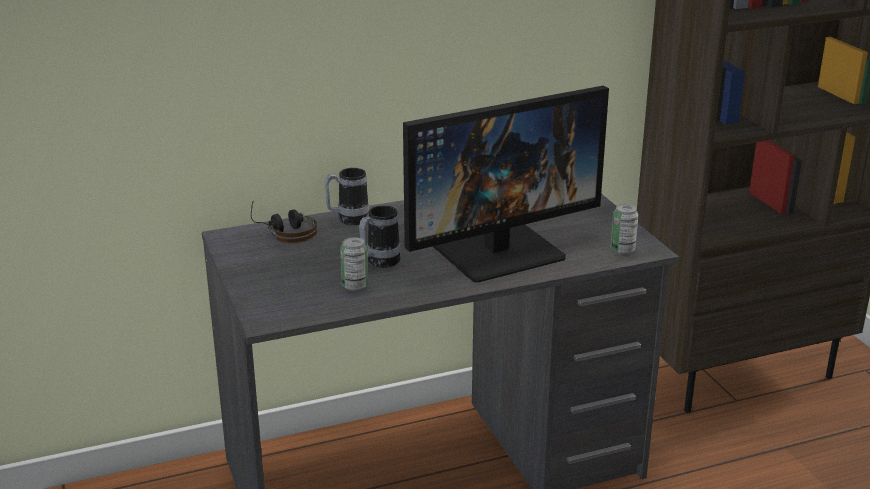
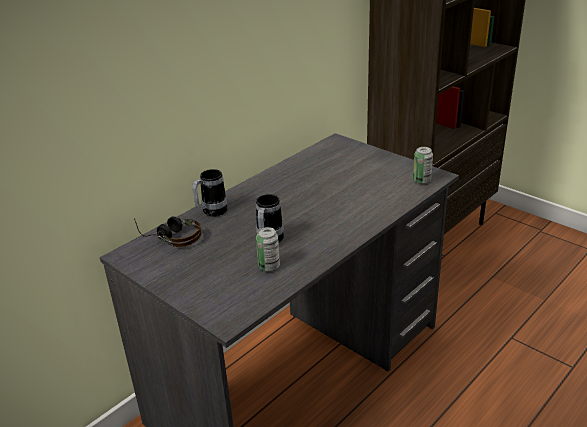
camera: 25 degrees left, 5 degrees up
(499, 251) = (344, 205): monitor -> none

